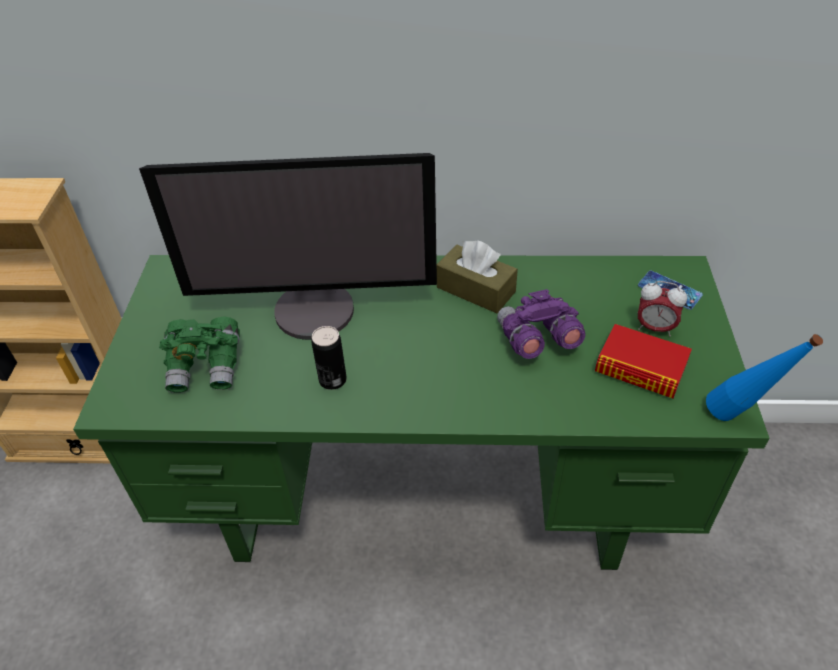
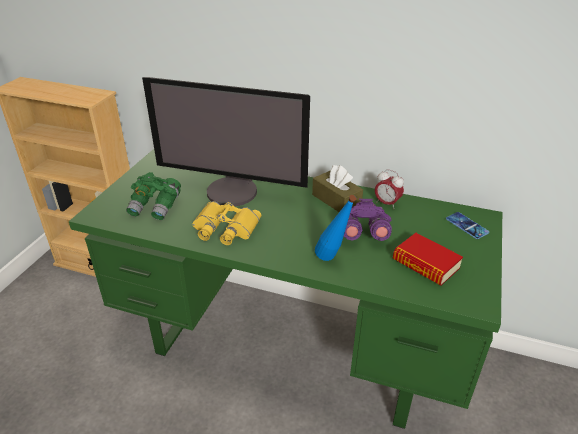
camera: 15 degrees right, 10 degrees down
(332, 380) = (224, 228): can -> yellow binoculars
(654, 328) = (446, 244): alarm clock -> alarm clock (387, 204)
(738, 419) = (482, 307): blue bottle -> blue bottle (332, 261)

